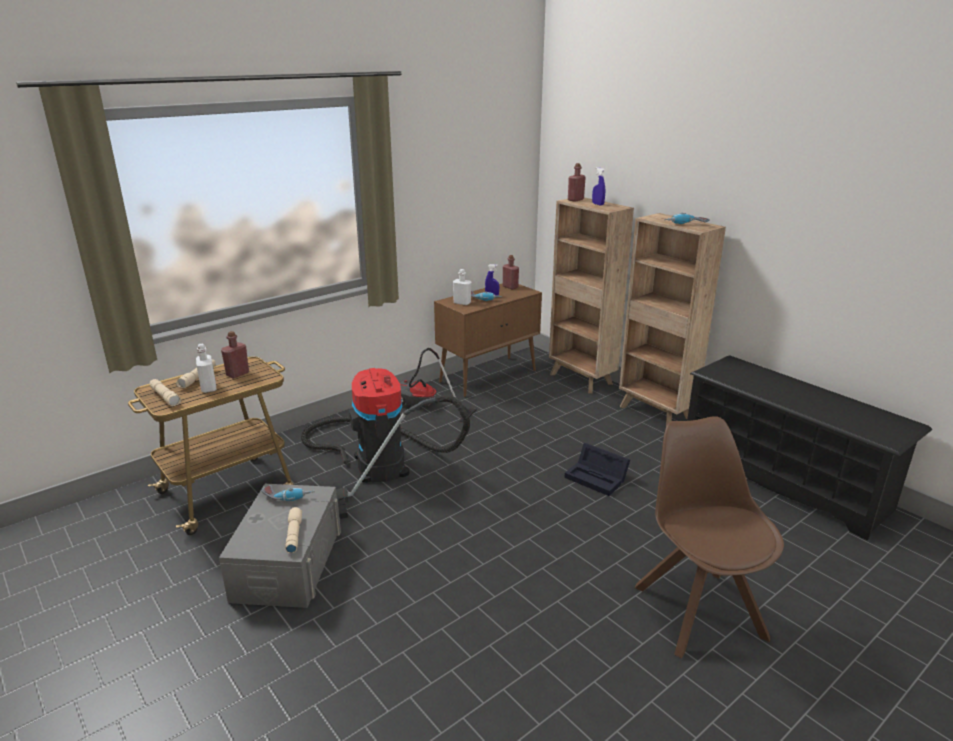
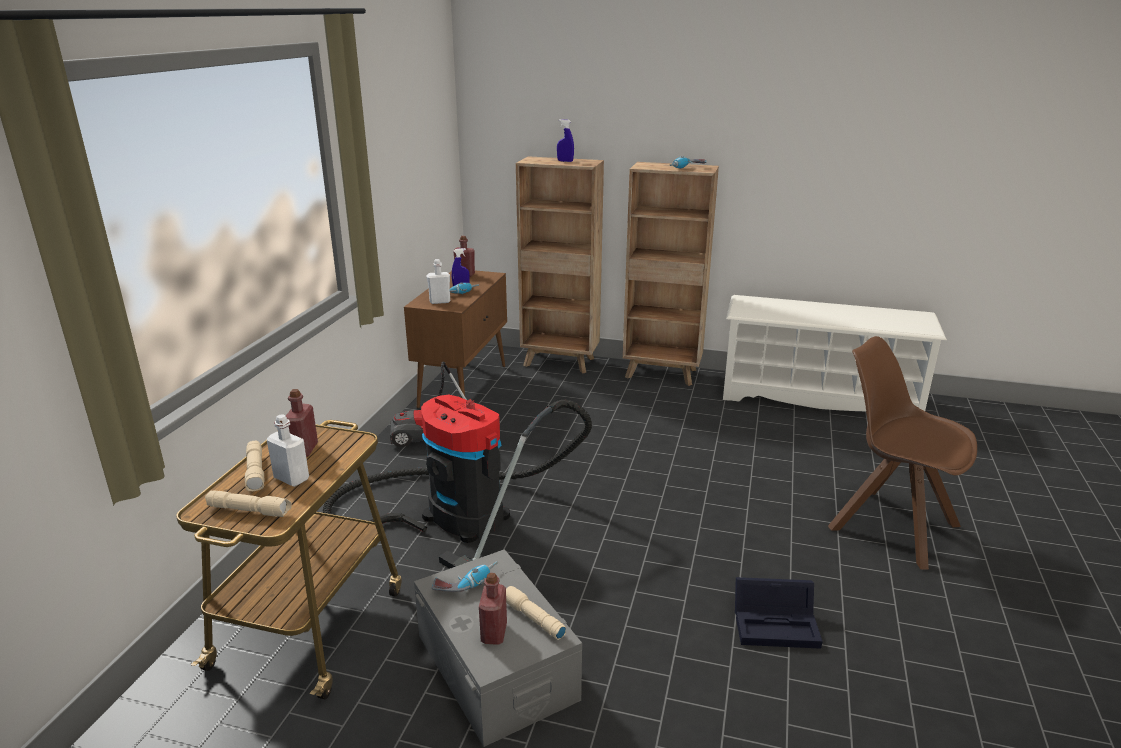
camera: 35 degrees left, 0 degrees up
(575, 200) = (533, 160): red bottle -> red bottle (494, 633)
(598, 478) = (687, 448): black storage box -> black storage box (777, 624)
(784, 479) = (819, 397): black shoe rack -> white shoe rack

